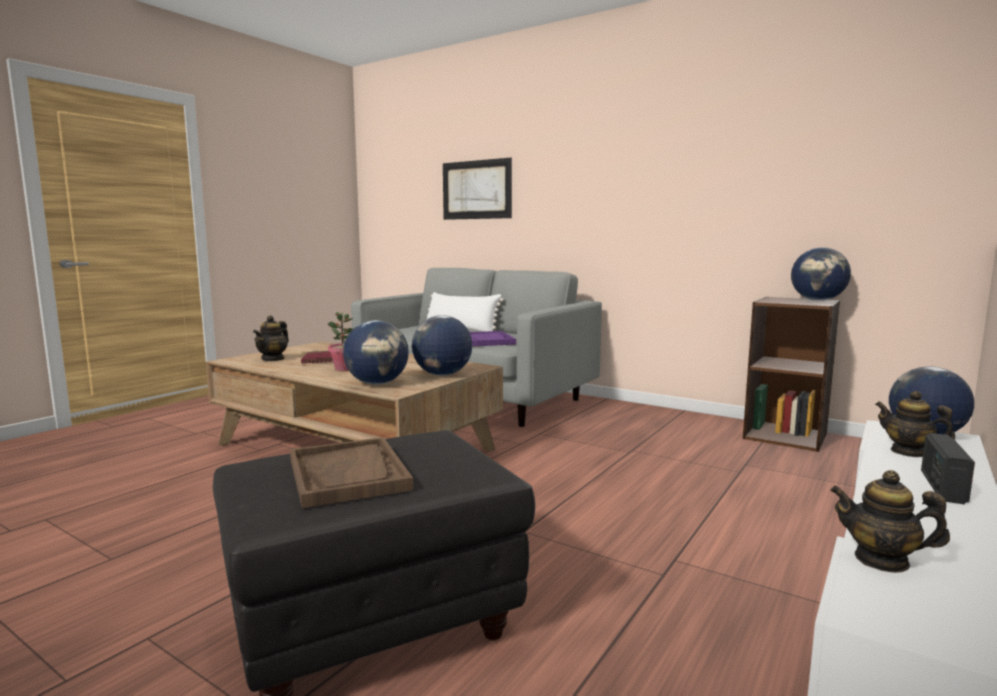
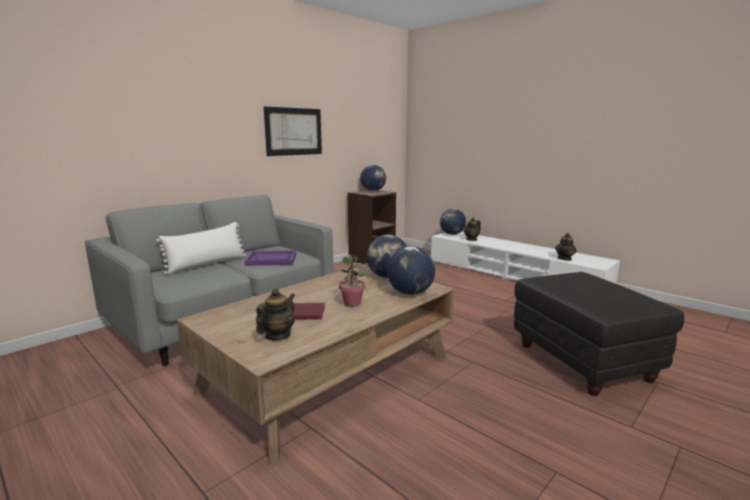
camera: 80 degrees left, 5 degrees up
(273, 359) = (277, 336): teapot -> teapot turned 90 degrees counterclockwise
(348, 474) = (603, 293): brown tray -> none
(476, 190) = (124, 122): picture -> picture (294, 131)
(942, 487) = (505, 243): radio -> none

